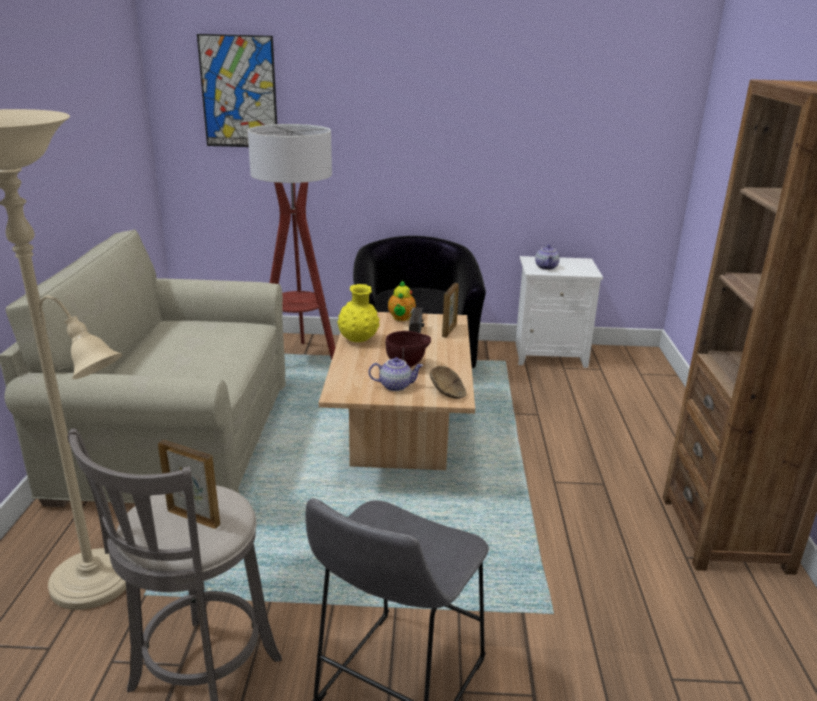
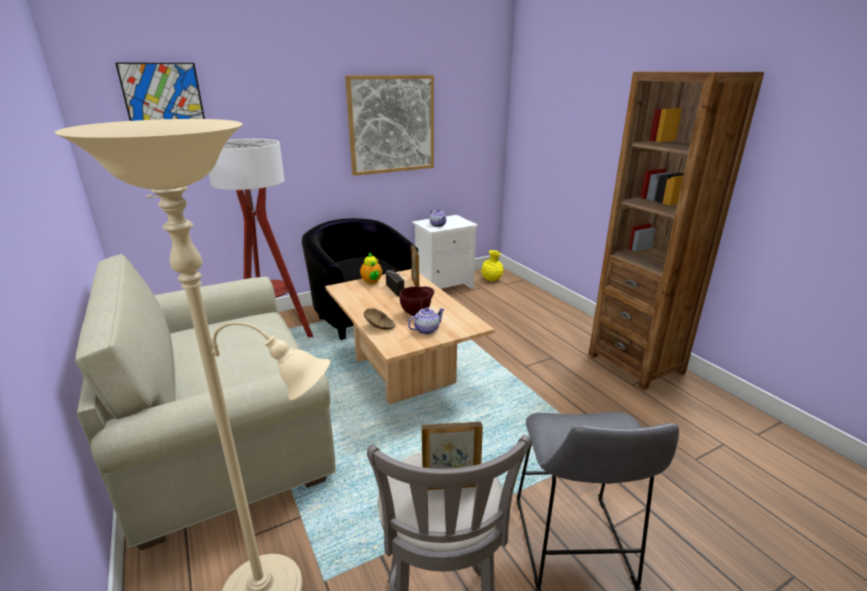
camera: 30 degrees left, 0 degrees up
(358, 340) = (360, 305): yellow vase -> yellow vase (491, 280)
(447, 393) = (466, 324): brown bowl -> brown bowl (380, 327)
(505, 122) = (392, 124): none -> picture

